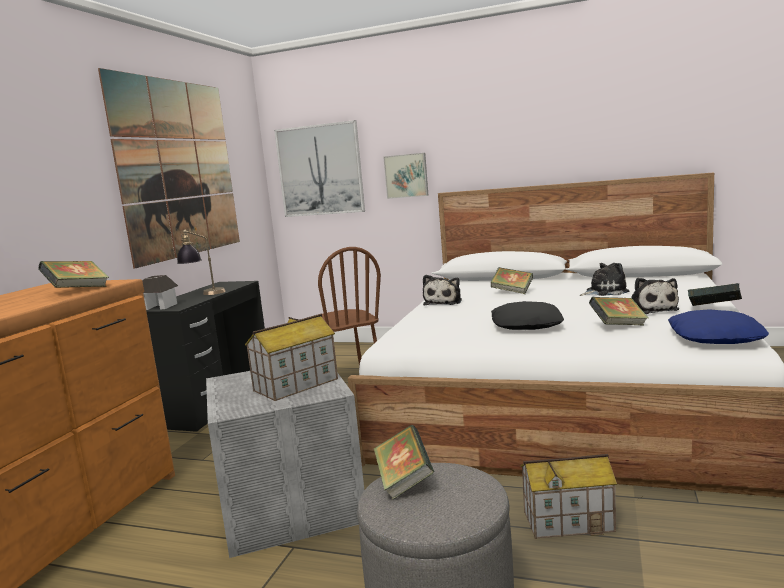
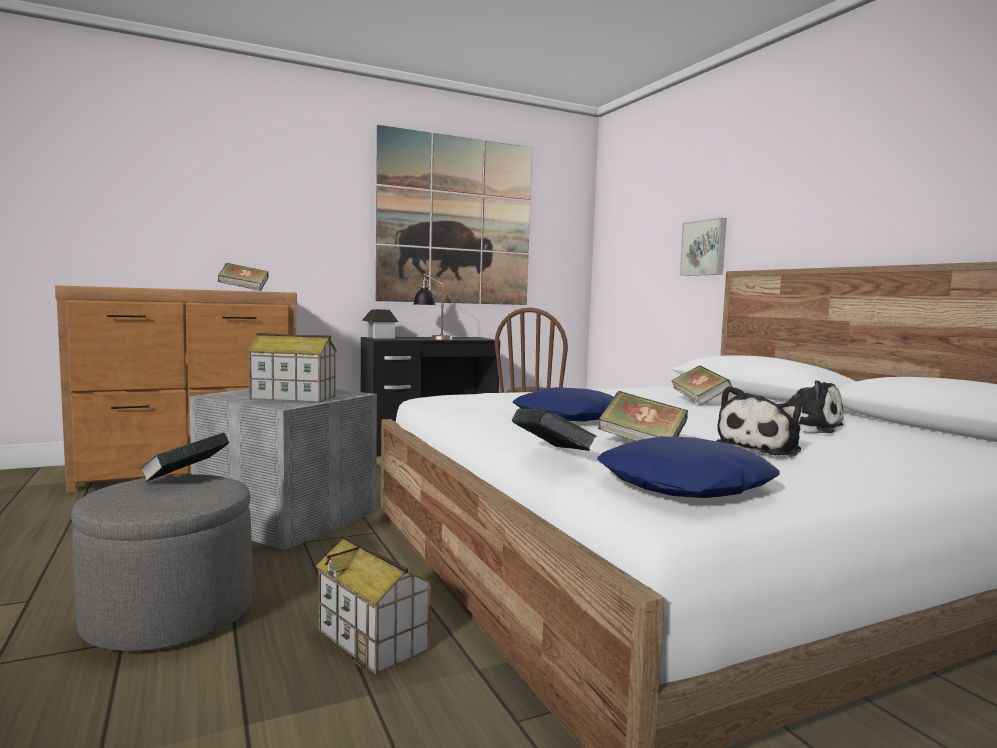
camera: 45 degrees right, 5 degrees down
(320, 170) = (631, 239): picture -> none
(444, 302) = (602, 391): plush toy -> none
(527, 324) = (570, 417): black pillow -> blue pillow
(714, 309) = (849, 474): book -> book (551, 456)

